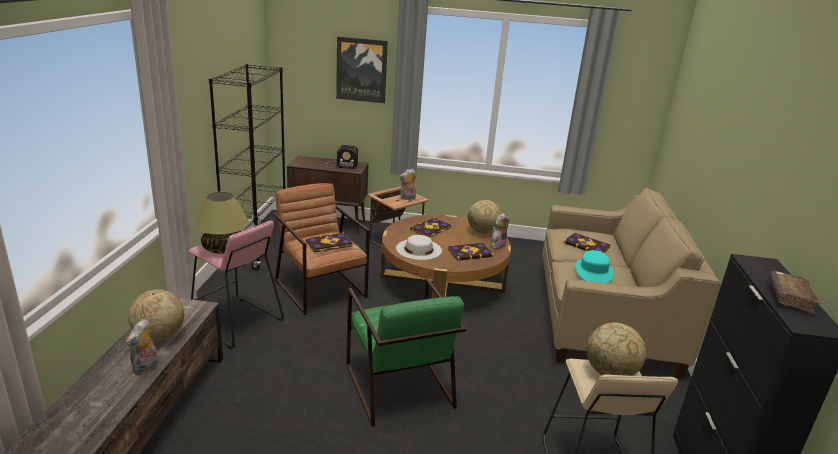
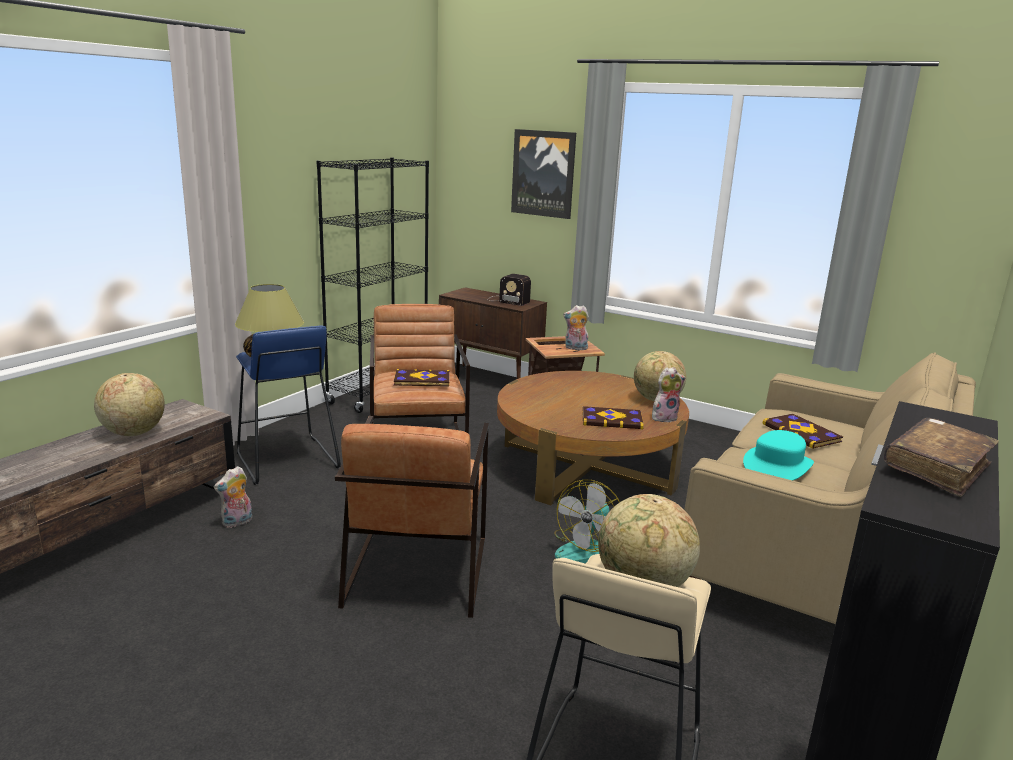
camera: 25 degrees right, 5 degrees down
(146, 368) = (86, 458): plush toy -> plush toy (237, 522)
(236, 322) = (286, 460): pink stool -> blue stool
(398, 386) = (416, 571): green armchair -> brown armchair
(418, 249) = (541, 405): white hat -> none
(431, 229) = (582, 387): book -> none
(484, 342) = (585, 548): none -> fan

